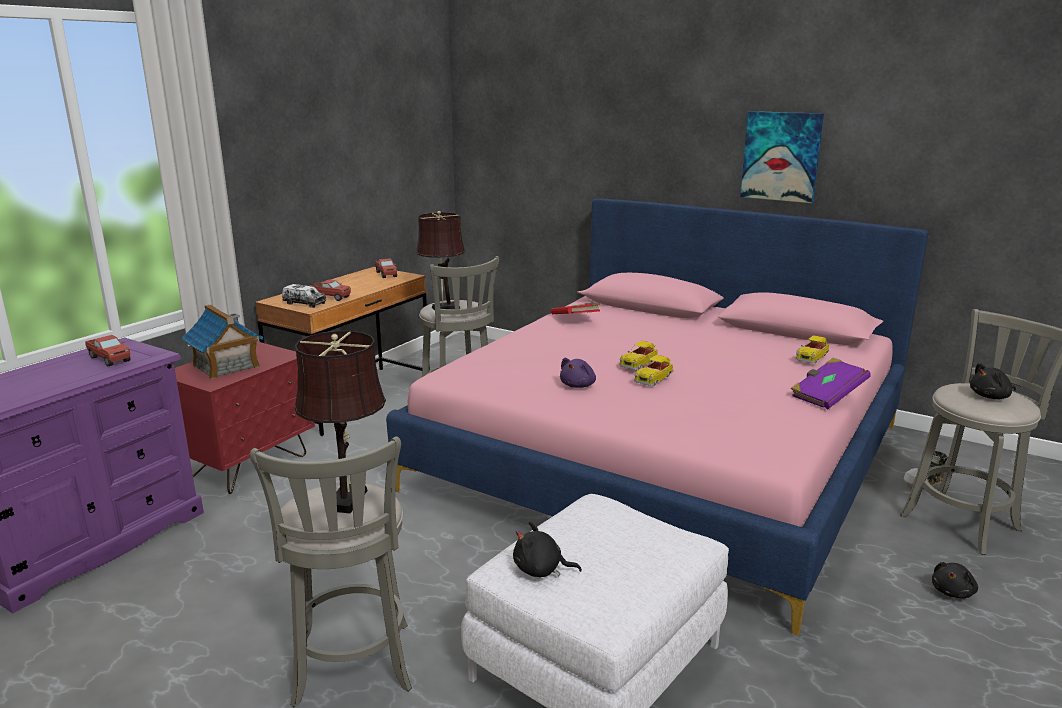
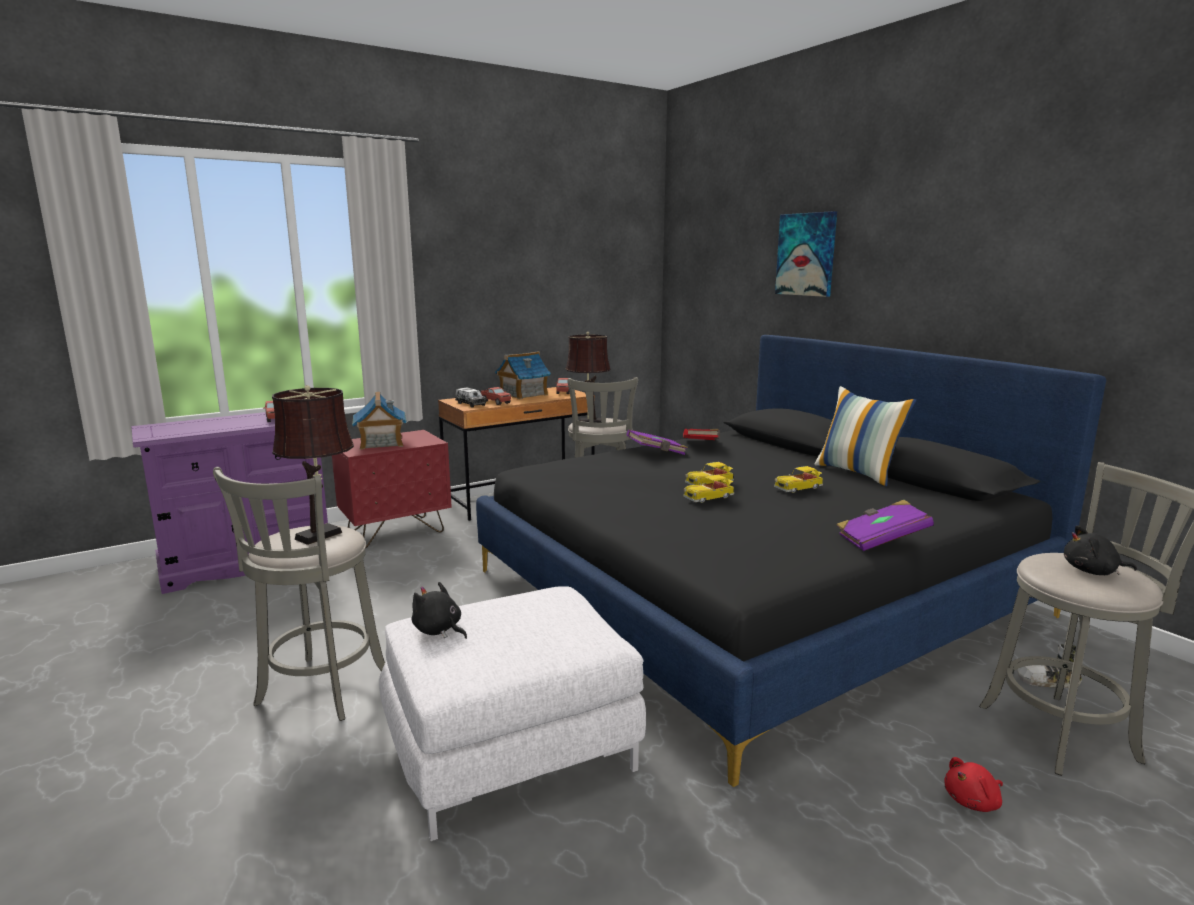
camera: 25 degrees right, 5 degrees down
(346, 283) = (523, 394): none -> toy house
(548, 335) = (657, 453): none -> purple book
(578, 385) = (629, 493): purple plush toy -> none
(664, 457) = (752, 592): pink bed -> black bed
(738, 331) = (858, 473): none -> pillow
(781, 156) = (943, 290): picture -> picture (806, 254)
(812, 357) = (912, 504): toy car -> toy car (799, 488)
(952, 592) = (973, 801): black plush toy -> red plush toy

